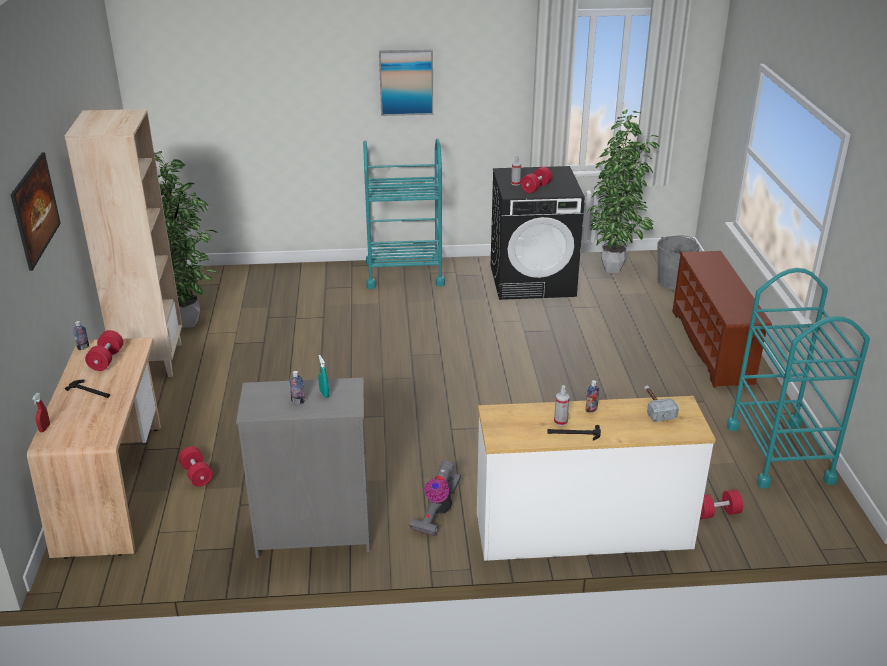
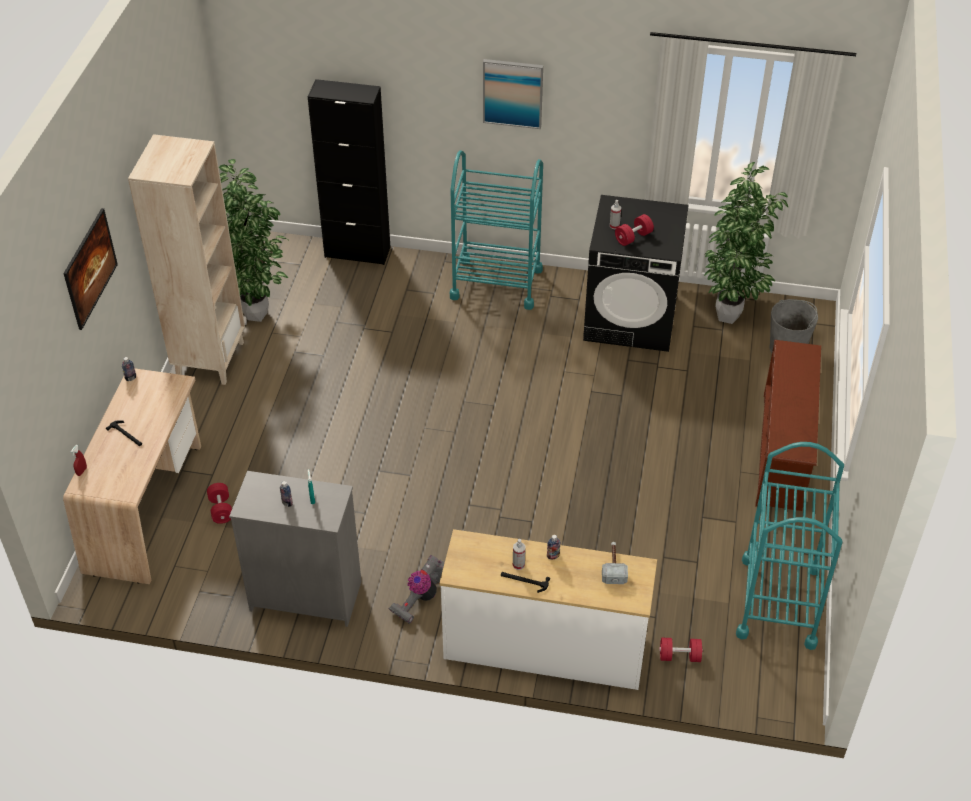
camera: 15 degrees right, 15 degrees up
(106, 360) = (148, 398): red dumbbell -> none
(270, 270) = (357, 252): none -> black cabinet

